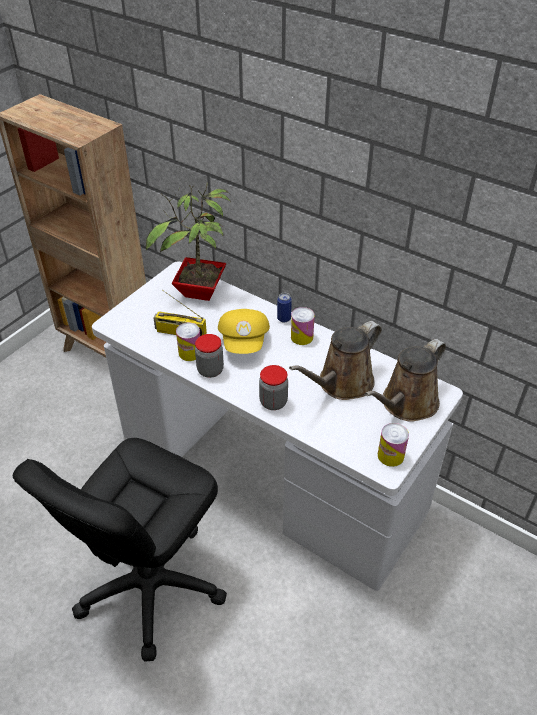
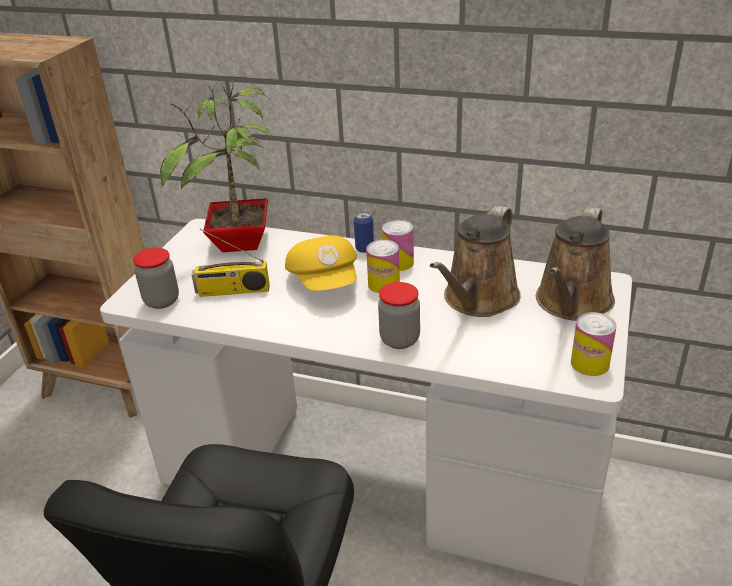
camera: 15 degrees left, 10 degrees down
(190, 353) = (256, 310): can -> can (383, 284)
(210, 370) = (294, 323): jar -> jar (162, 301)

